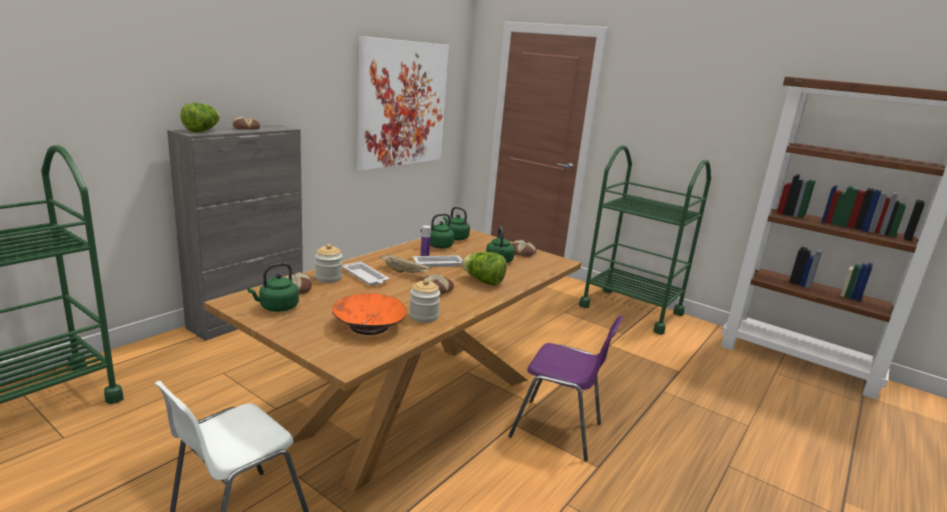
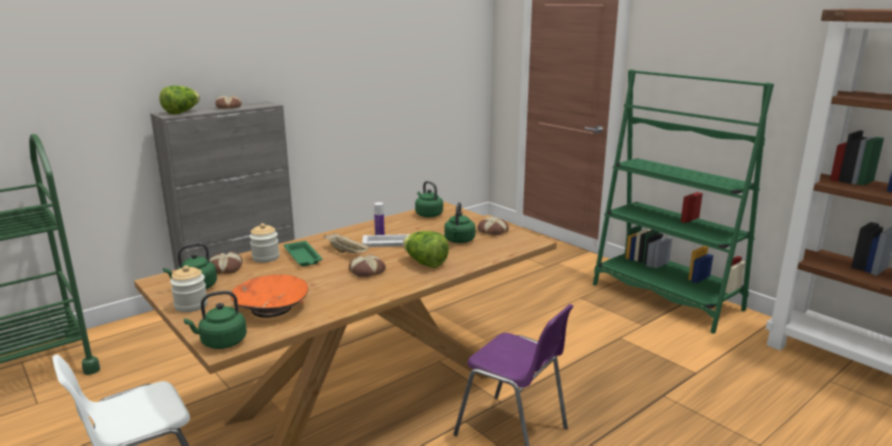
camera: 15 degrees right, 0 degrees up
(366, 277) = (303, 257): white tray -> green tray
(402, 104) = (411, 71): picture -> none
(423, 316) = (334, 300): jar -> jar (191, 305)
(438, 246) = (403, 224): green kettle -> green kettle (221, 342)
(631, 310) = (666, 297): green cart -> green bookcase

